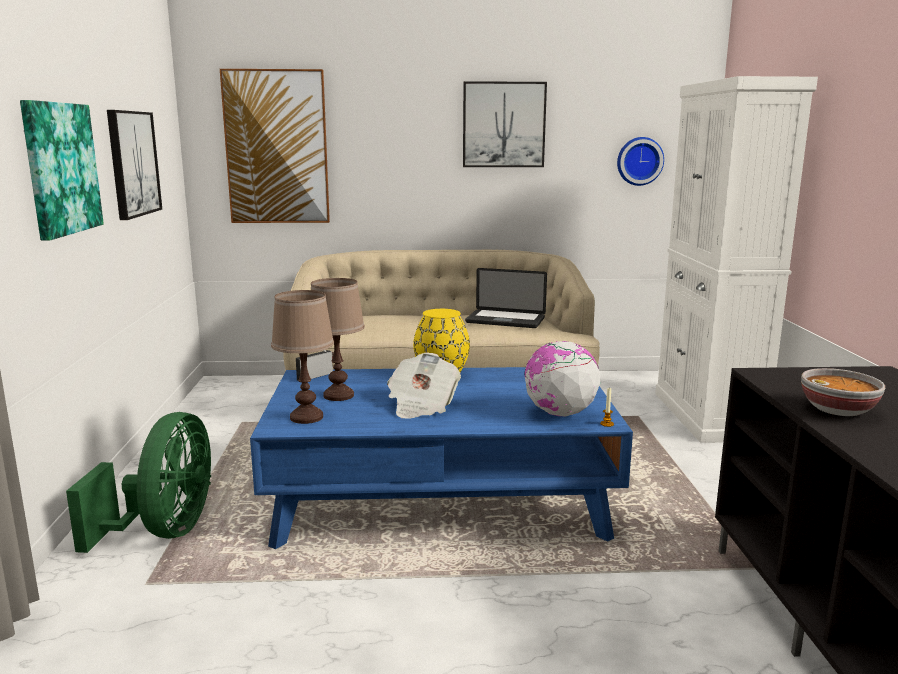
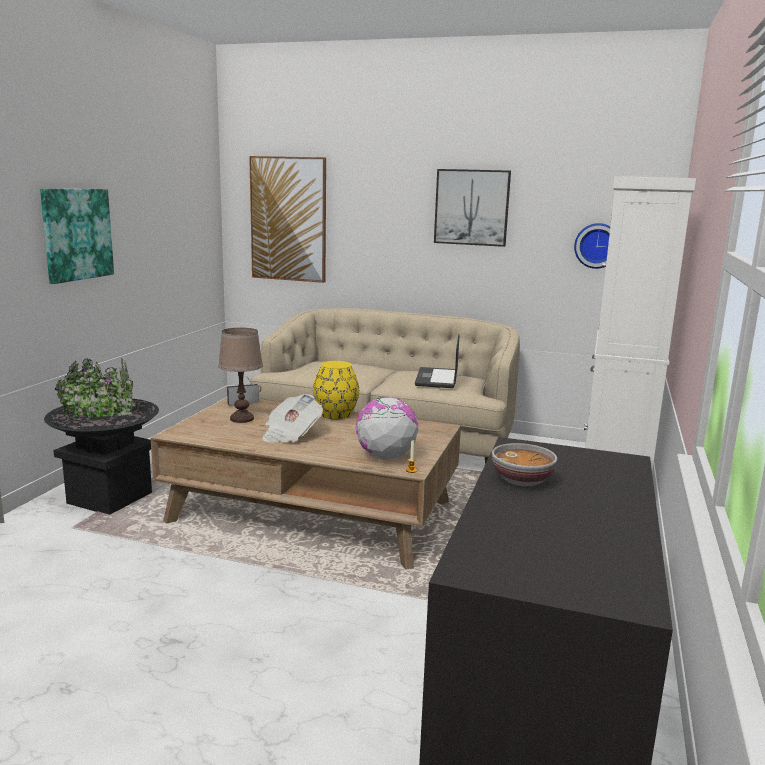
camera: 20 degrees right, 0 degrees up
(133, 163) = (158, 229): picture -> none
(164, 531) = (110, 498): green fan -> black planter
(307, 417) = (202, 430): brown table lamp -> none
(441, 496) = (313, 512): blue coffee table -> brown coffee table
(505, 320) = (436, 379): laptop -> laptop turned 60 degrees clockwise

